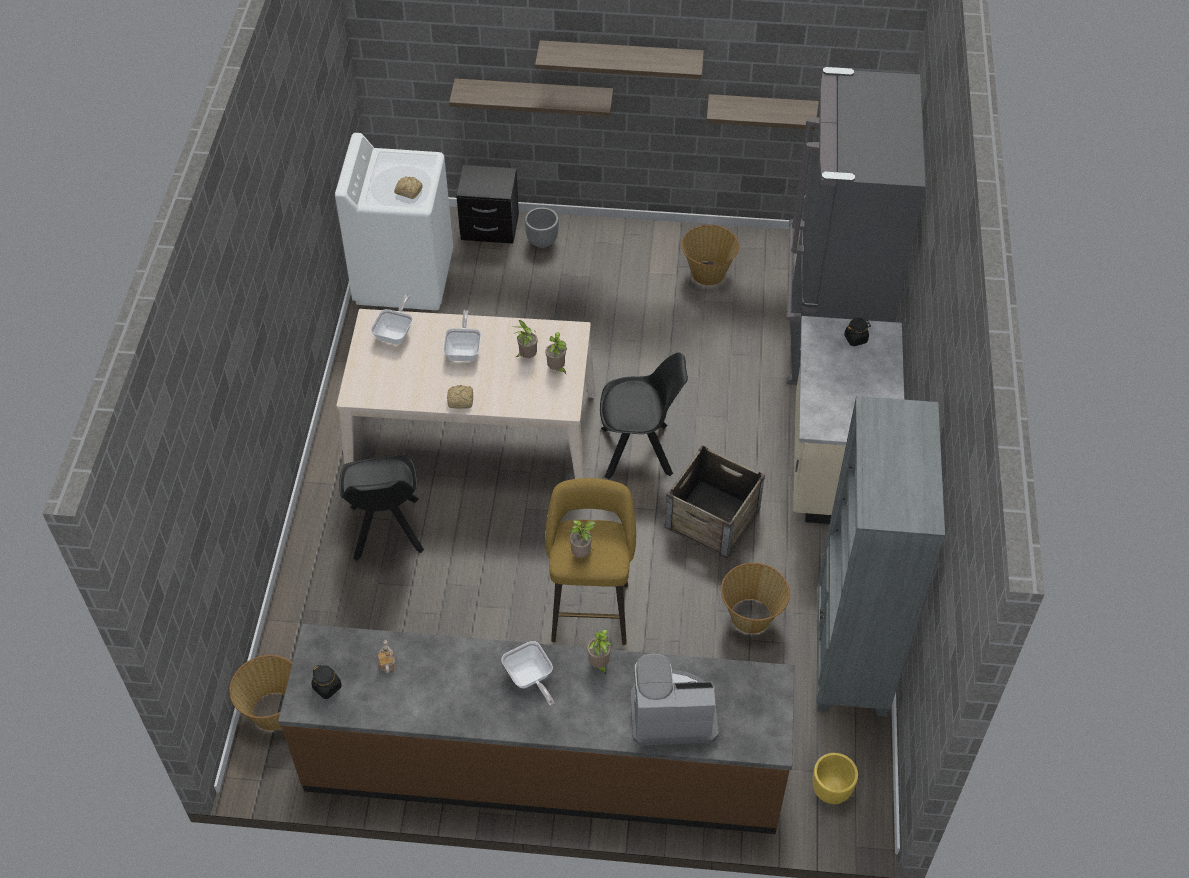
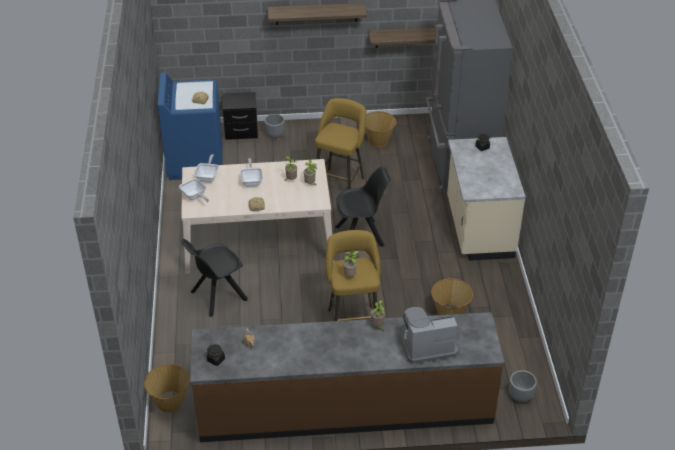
camera: 10 degrees left, 10 degrees down
(386, 531) = (217, 296): black chair -> black chair turned 75 degrees clockwise
(404, 276) = (195, 162): white washing machine -> blue washing machine
(530, 679) = (338, 339): frying pan -> frying pan (195, 197)
(534, 96) = (265, 43): shelf -> none
(628, 345) = (340, 182): none -> yellow stool
(712, 518) = (413, 265): crate -> none
(830, 790) = (520, 396): yellow planter -> grey planter
(850, 654) = (512, 324): grey bookcase -> none

